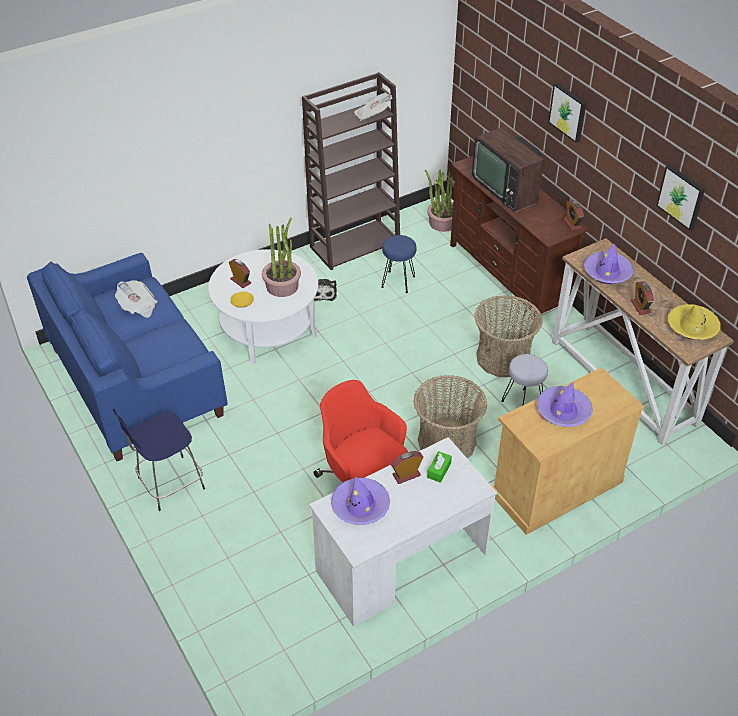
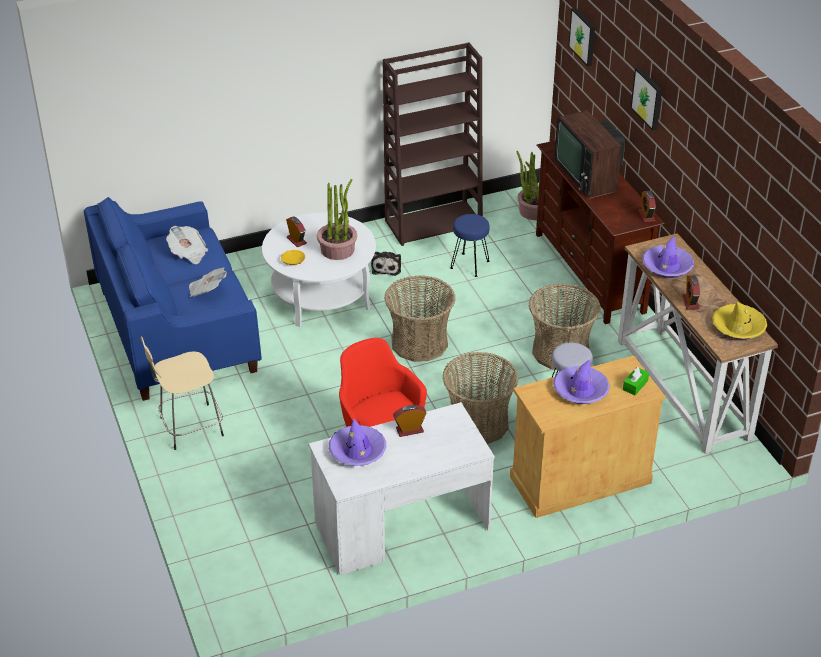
camera: 10 degrees right, 5 degrees down
(168, 484) = (189, 427): blue stool -> beige stool
(371, 366) = (419, 343): none -> basket
(372, 115) = (456, 85): newspaper -> newspaper (207, 291)
(439, 470) = (443, 430): green tissue box -> green tissue box (635, 385)
(681, 196) = (736, 190): picture -> picture (583, 36)

